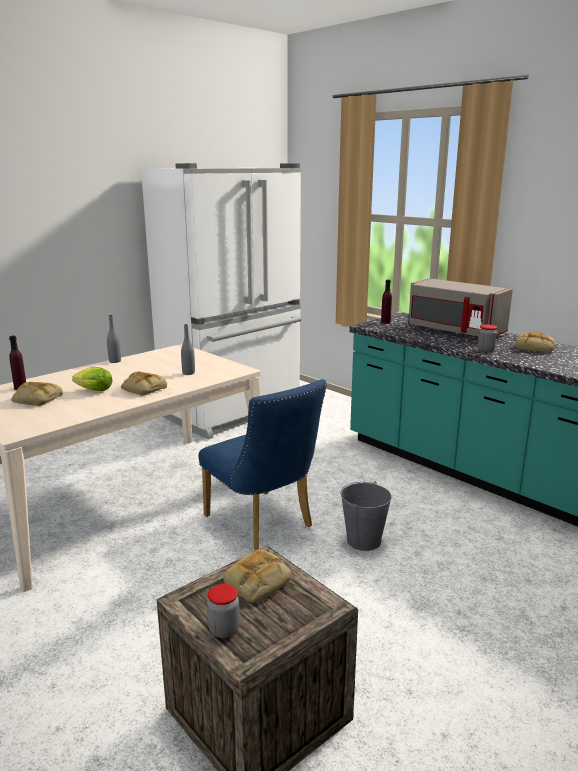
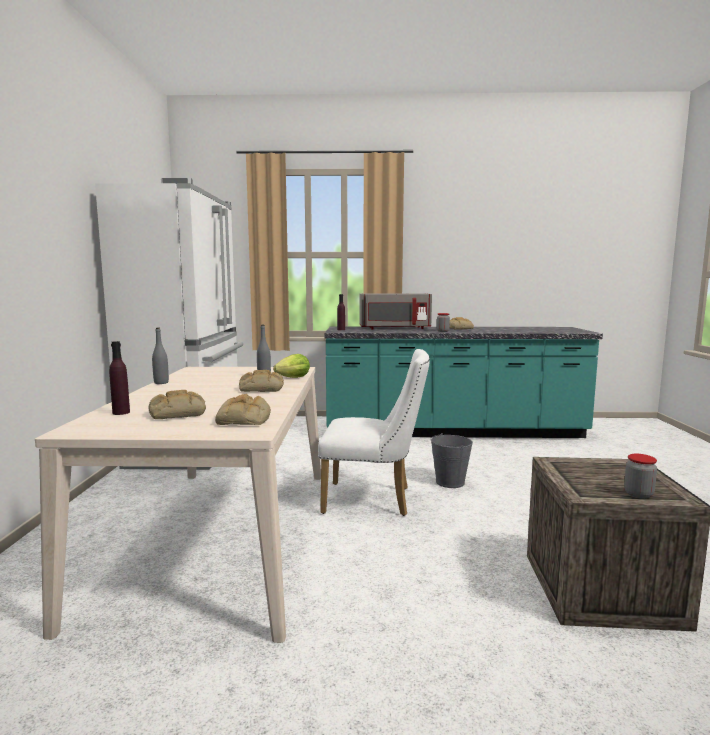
camera: 45 degrees left, 10 degrees down
(92, 390) = (216, 398): lettuce -> lettuce (291, 378)
(257, 582) = (582, 471): bread -> bread (244, 420)
(263, 524) = (374, 500): blue chair -> white chair

